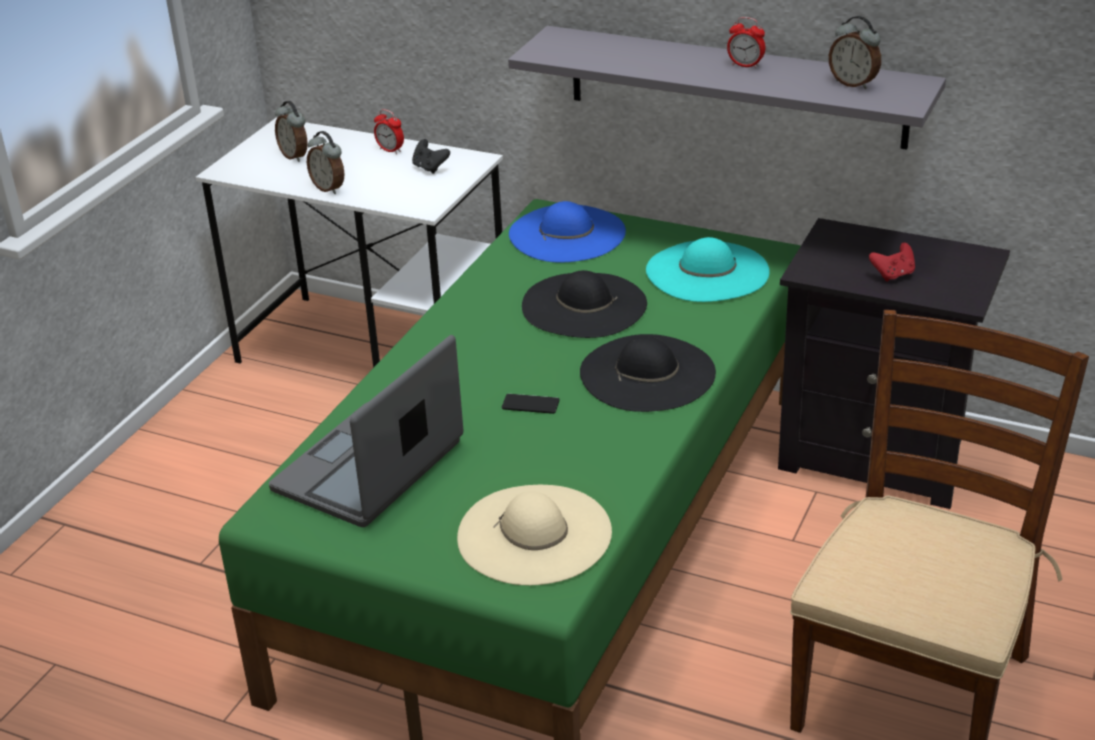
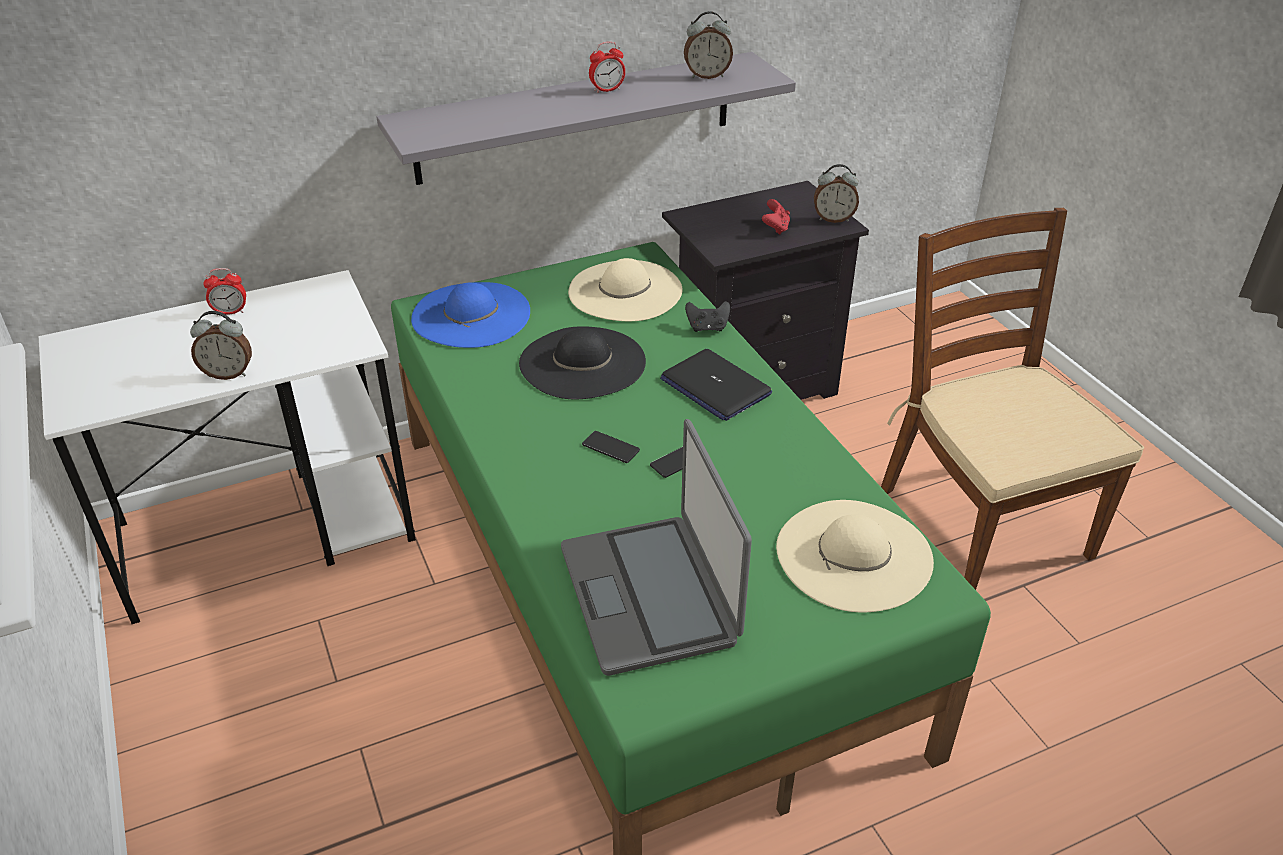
camera: 50 degrees left, 5 degrees up
(295, 156) = (133, 362): alarm clock -> alarm clock (833, 219)
(430, 168) = (300, 310): black game controller -> black game controller (707, 328)
(502, 370) = (610, 448): none -> phone
(647, 373) = (715, 386): black hat -> laptop
(707, 271) = (625, 291): turquoise hat -> beige hat

